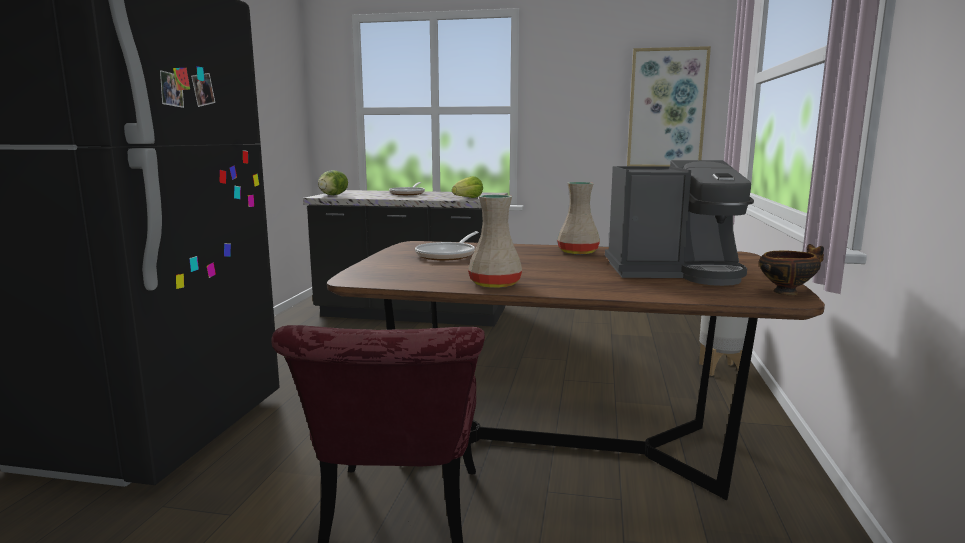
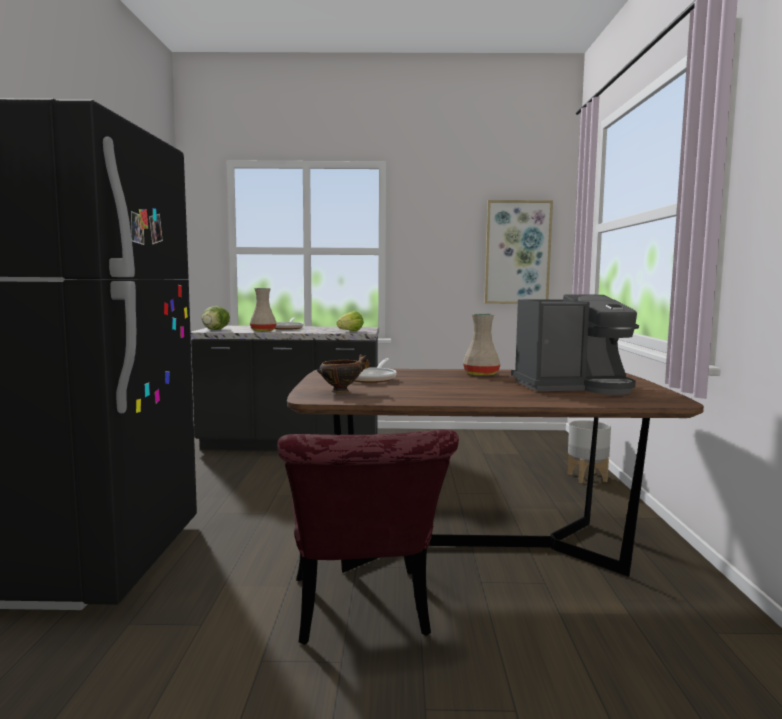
camera: 10 degrees left, 5 degrees down
(495, 284) = (437, 398): beige vase -> beige vase (263, 331)
(787, 292) = (670, 398): bowl -> bowl (342, 391)

